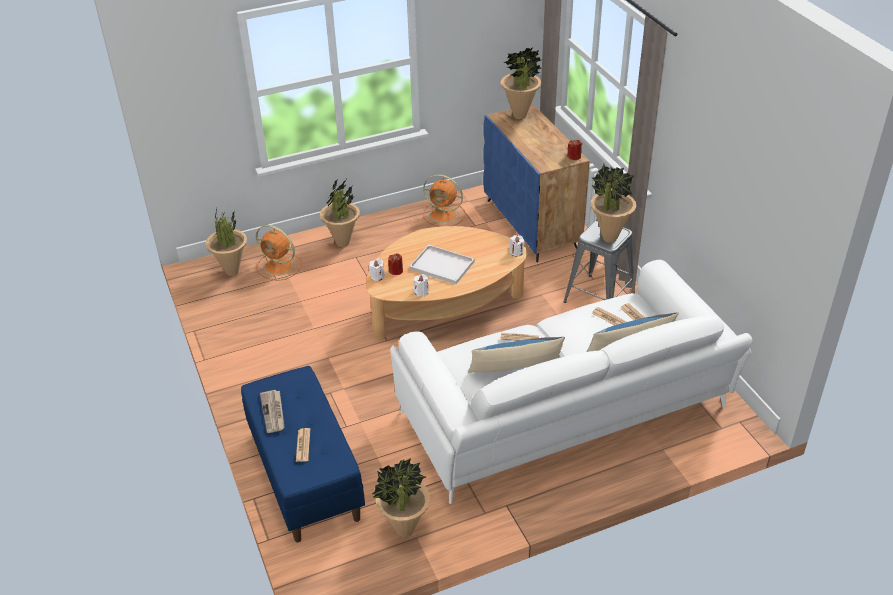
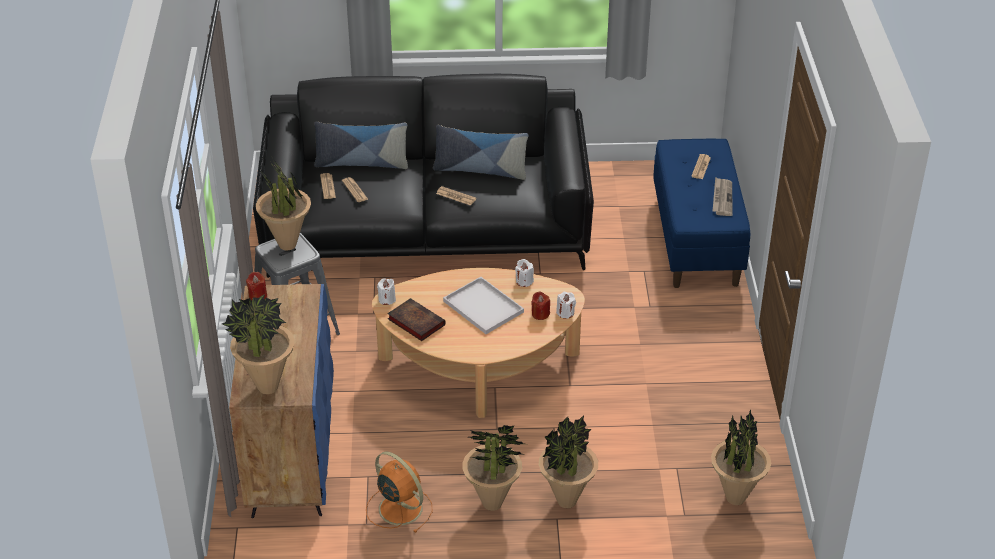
camera: 160 degrees left, 0 degrees up
(280, 267) = (667, 486): orange fan -> none
(404, 531) = (622, 181): potted plant -> potted plant (492, 503)
(484, 242) = (414, 322): none -> book
(564, 414) = (427, 228): white sofa -> black sofa

